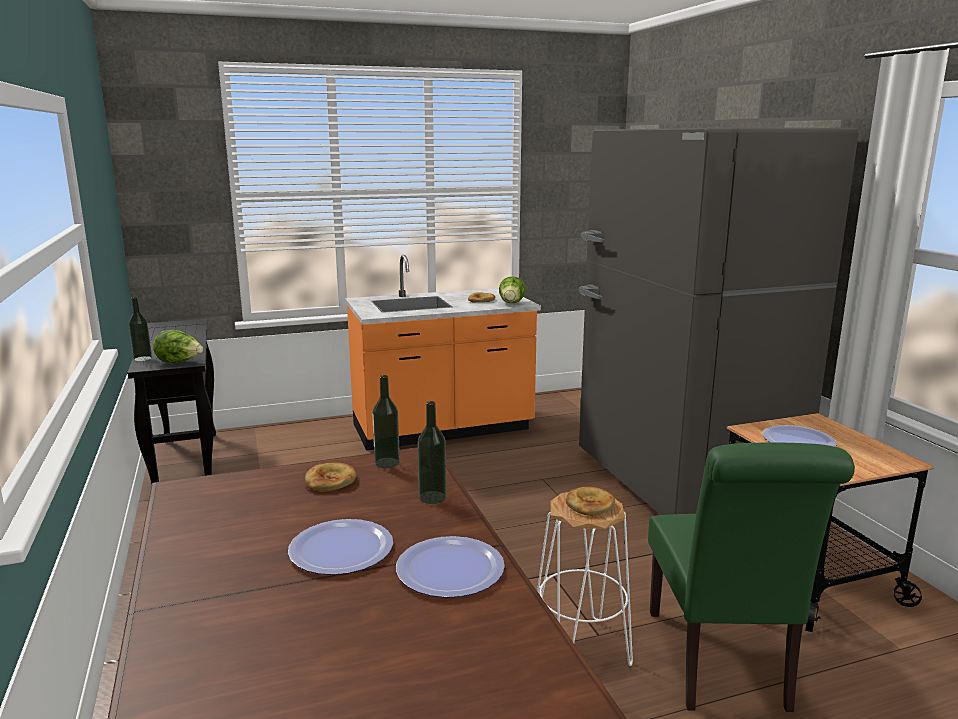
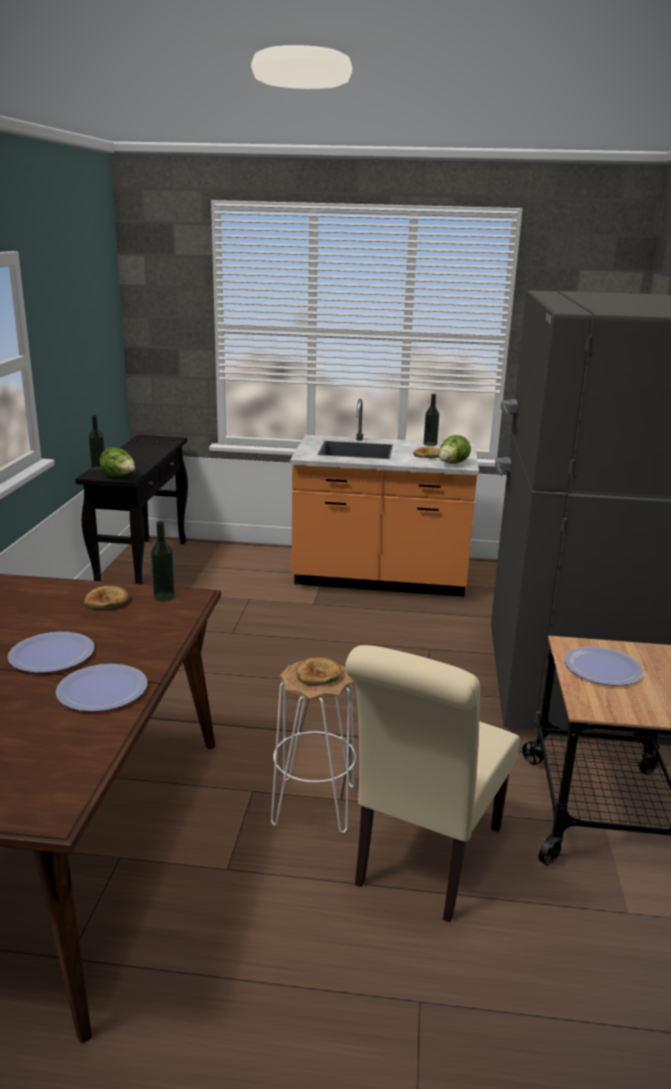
camera: 25 degrees right, 5 degrees up
(432, 497) = (160, 633): bottle -> bottle (430, 444)
(720, 665) = (424, 861): green chair -> beige chair

